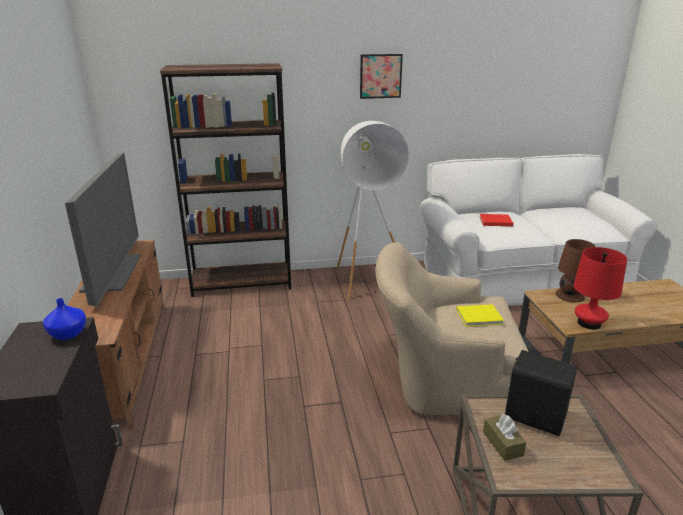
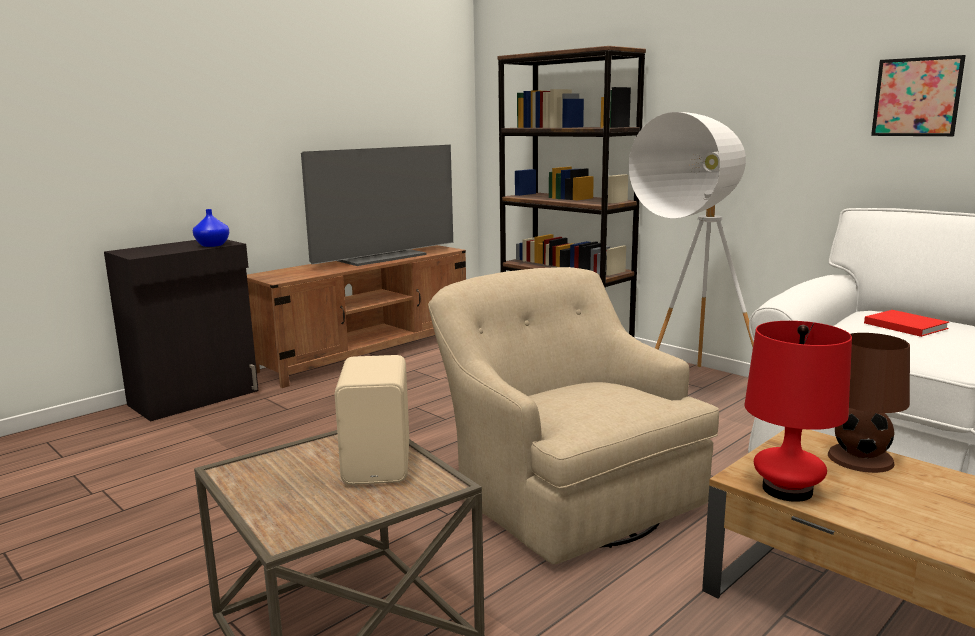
camera: 55 degrees right, 10 degrees down
(380, 76) = (785, 61): picture -> picture (916, 97)
(480, 317) = (606, 398): yellow book -> none
(502, 443) = (296, 456): brown tissue box -> none
(534, 416) = (380, 463): black speaker -> beige speaker

